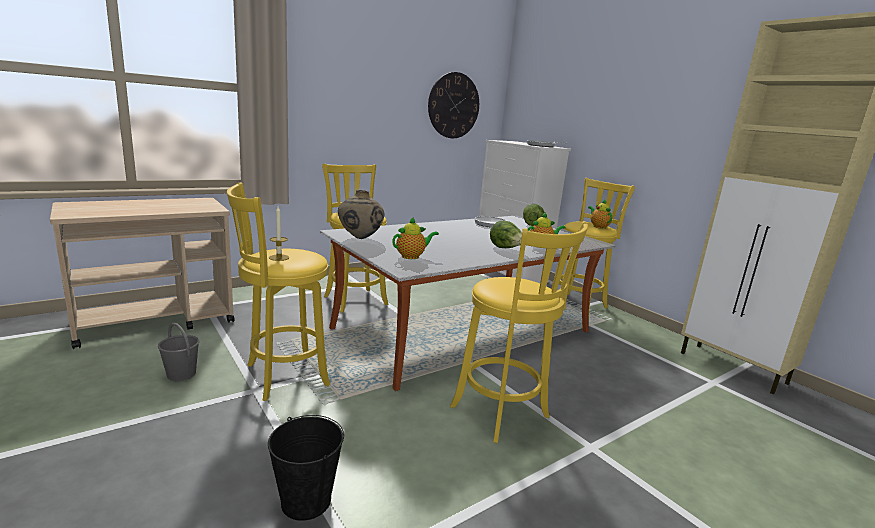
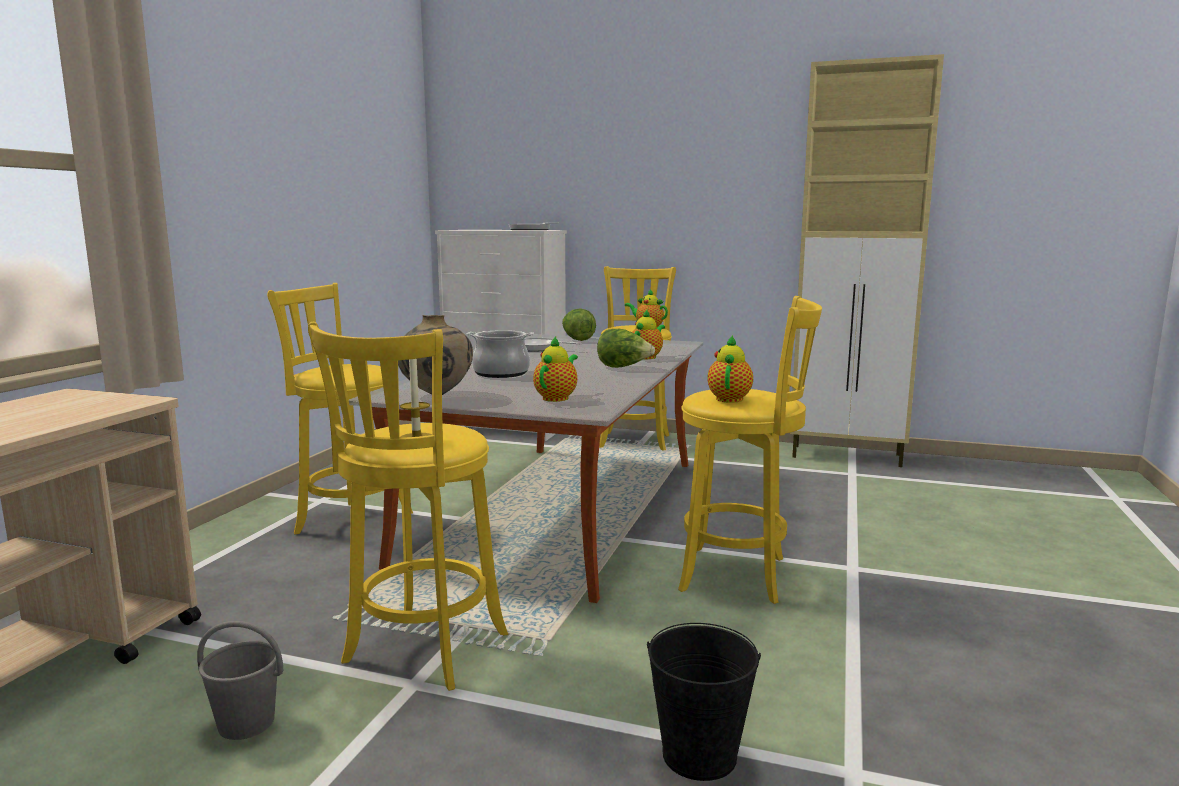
camera: 35 degrees left, 5 degrees down
(427, 234) = (501, 373): none -> cooking pot
(453, 105) = (374, 181): wall clock -> none
(501, 286) = (729, 398): none -> teapot

